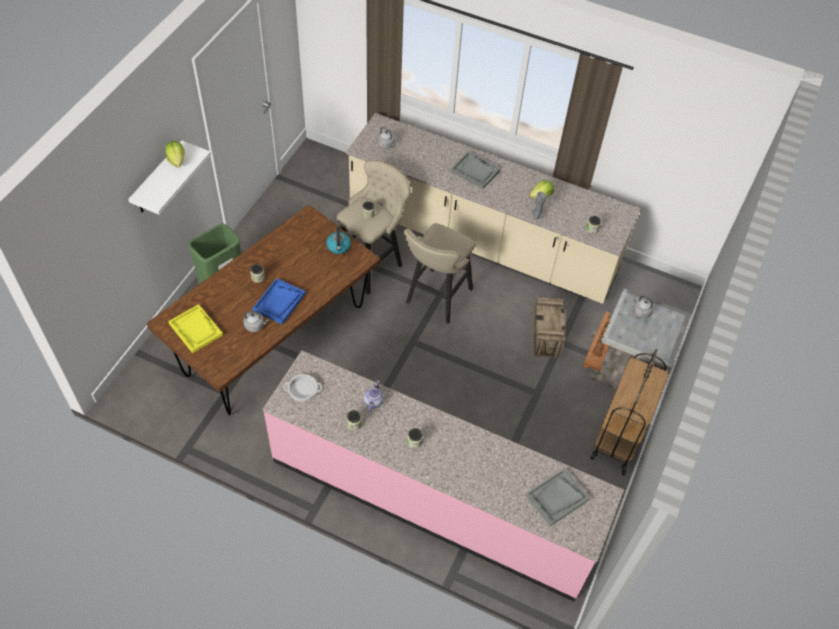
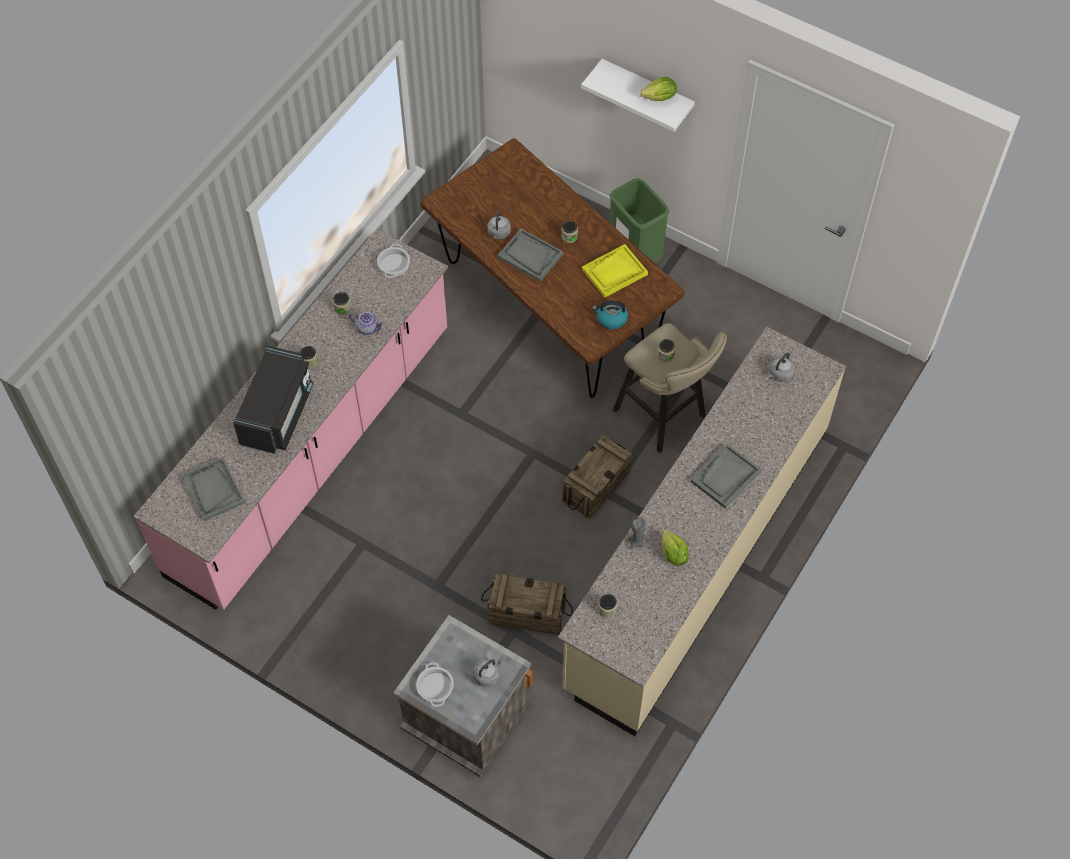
camera: 100 degrees right, 5 degrees up
(196, 329) = (500, 180): yellow tray -> yellow tray (614, 272)
(279, 302) = (530, 256): blue tray -> grey tray
(435, 301) = (596, 486): beige stool -> crate
(471, 459) = (277, 413): none -> black microwave
(619, 436) = (359, 673): brown cart -> none
(659, 342) = (434, 686): none -> cooking pot

